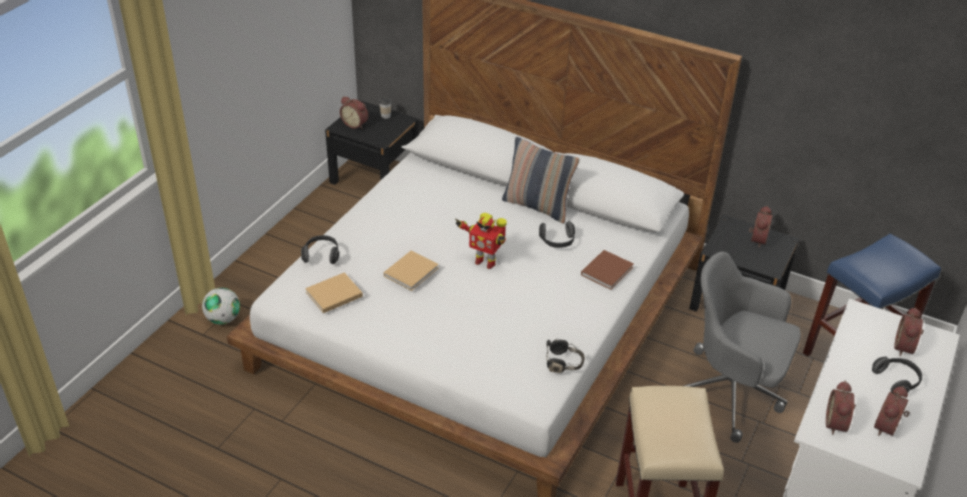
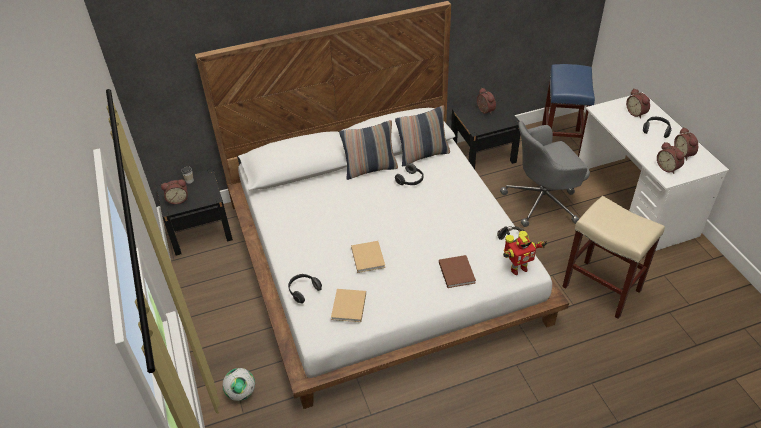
camera: 45 degrees left, 5 degrees up
(485, 261) = (394, 220): toy robot -> toy robot (517, 268)
(608, 229) = (423, 155): none -> pillow
(608, 270) = (456, 176): brown book -> brown book (456, 271)

